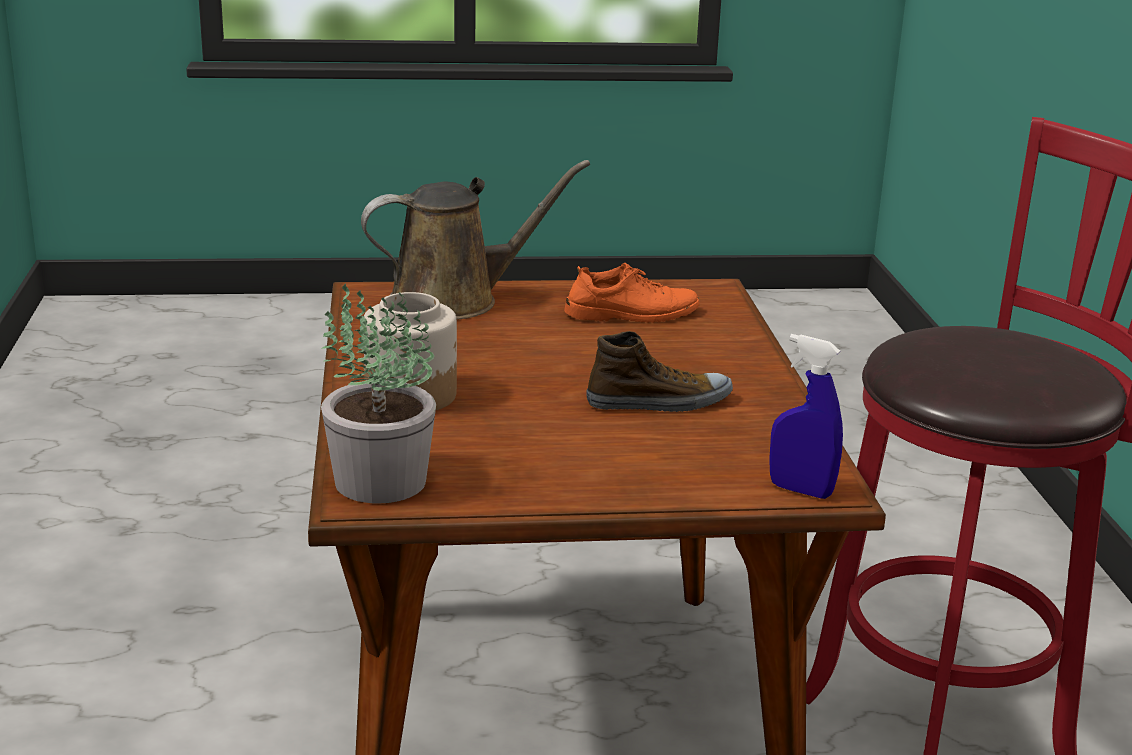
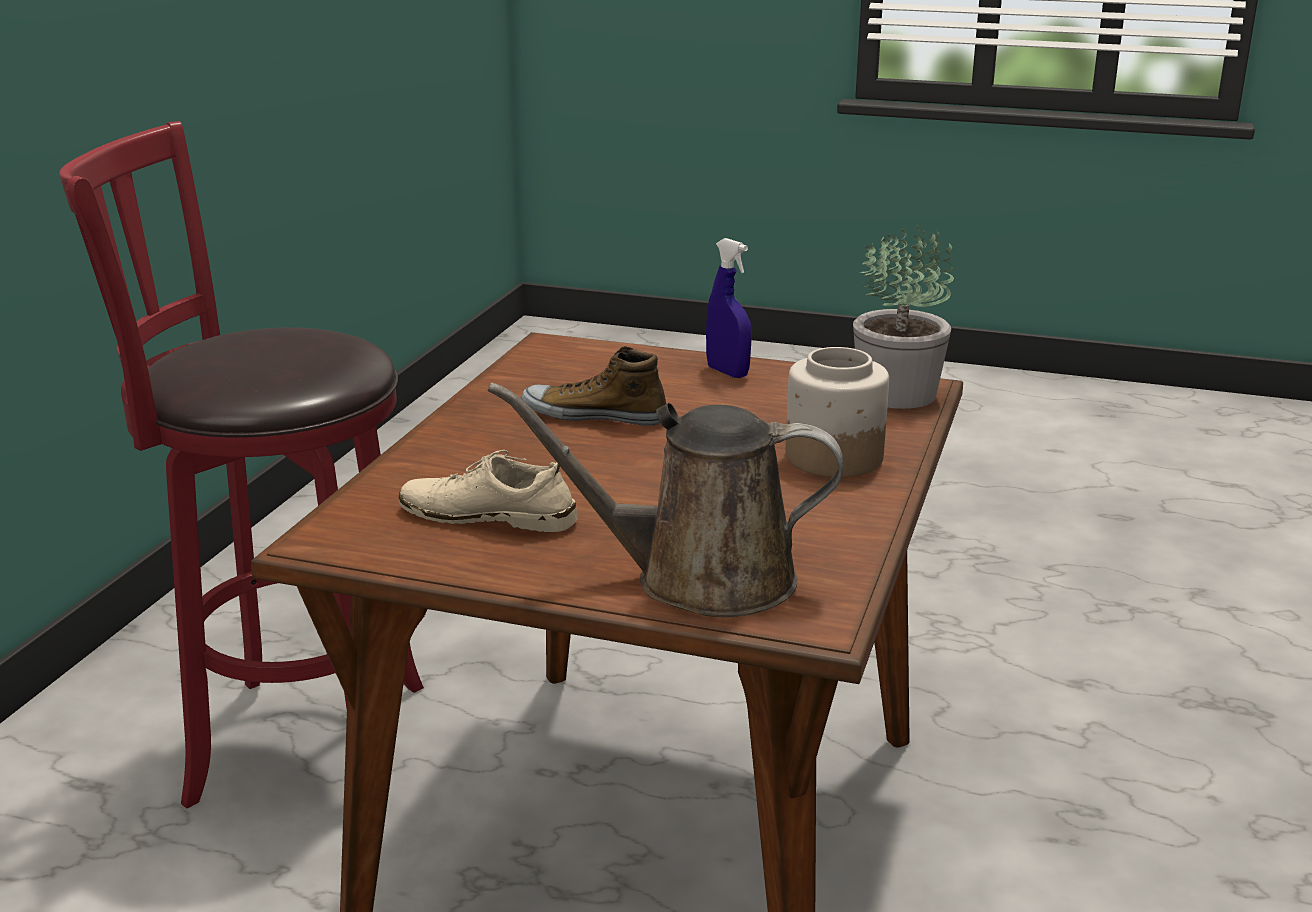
camera: 155 degrees left, 0 degrees up
(632, 314) = (488, 515): orange shoe -> beige shoe
(800, 490) = (573, 344): blue spray bottle -> blue spray bottle (727, 372)

